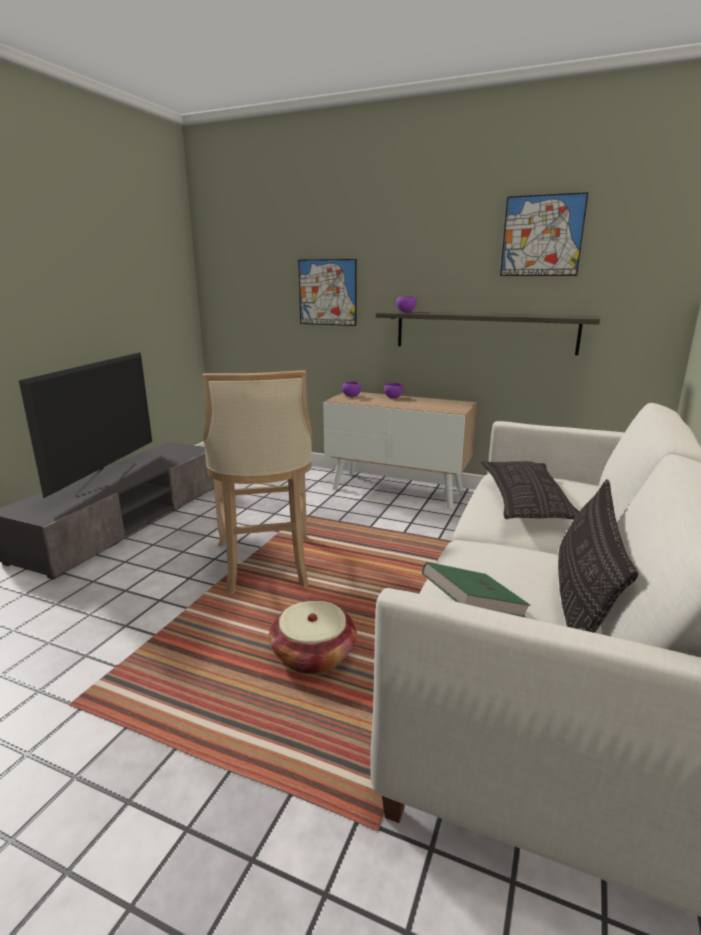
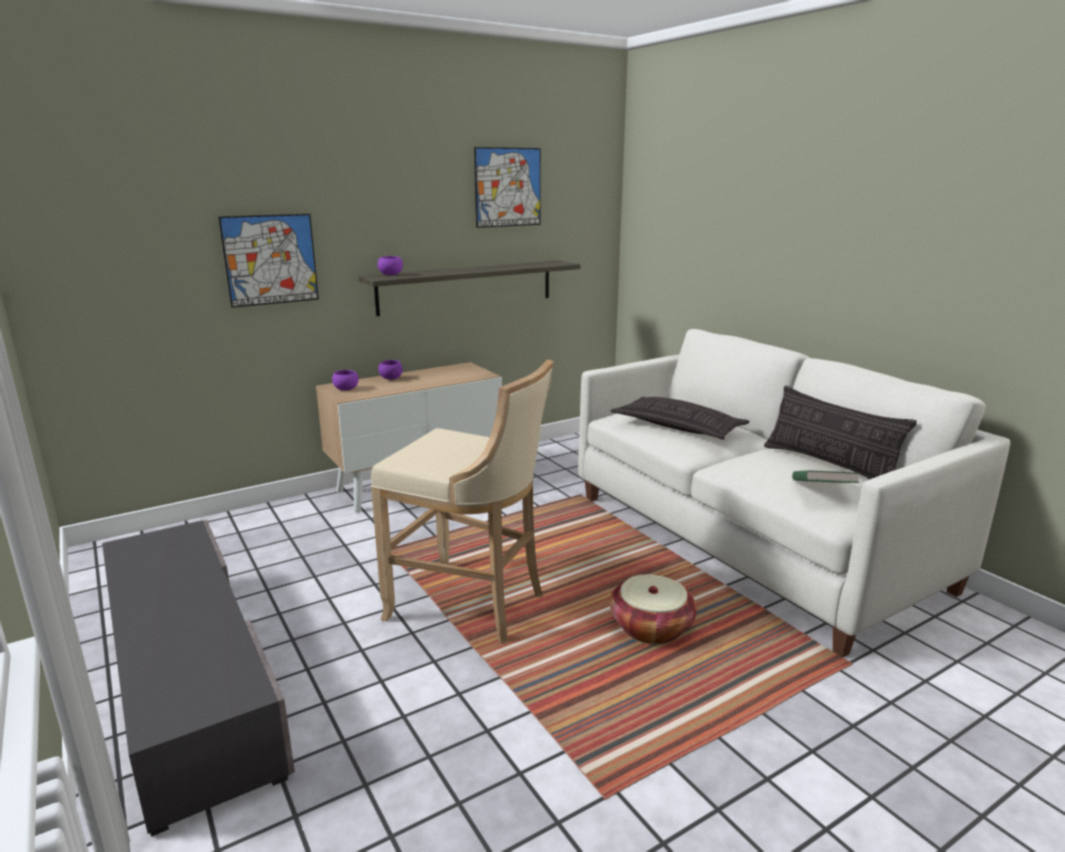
camera: 55 degrees left, 0 degrees up
(106, 478) = (169, 619): television -> none

